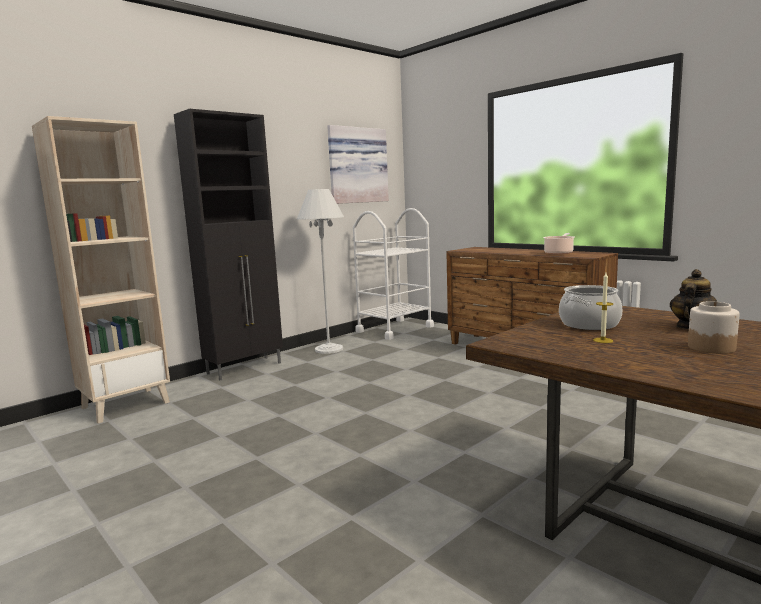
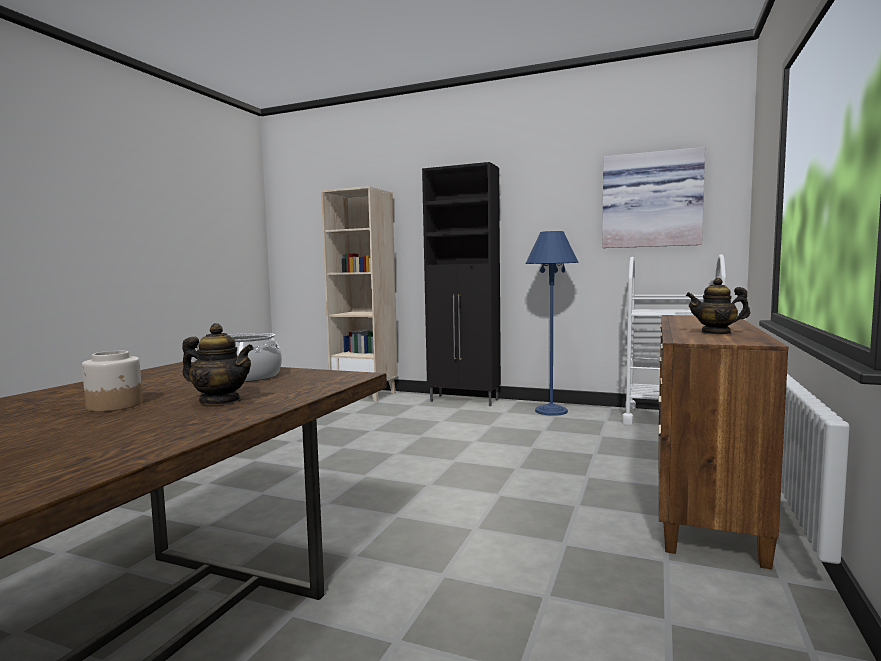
camera: 65 degrees right, 5 degrees down
(329, 349) = (551, 411): white floor lamp -> blue floor lamp
(559, 253) = (716, 333): cooking pot -> teapot
(603, 340) = (174, 381): candle -> none

